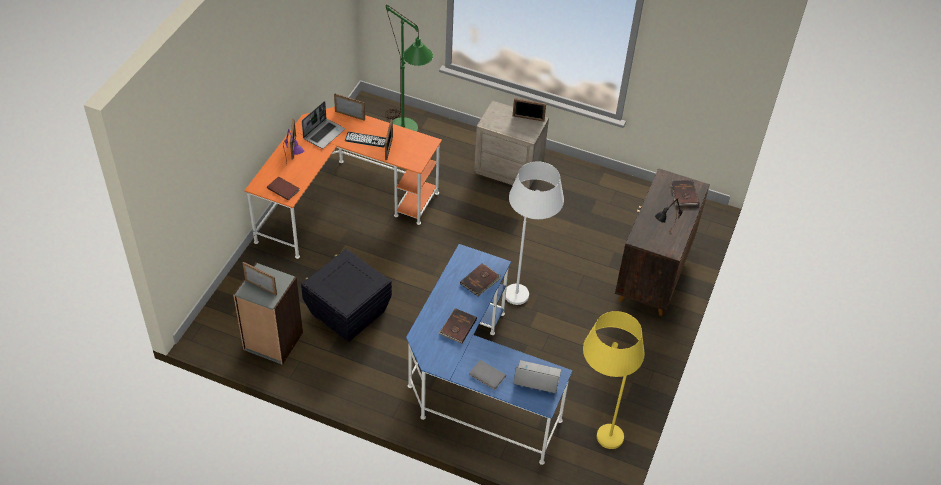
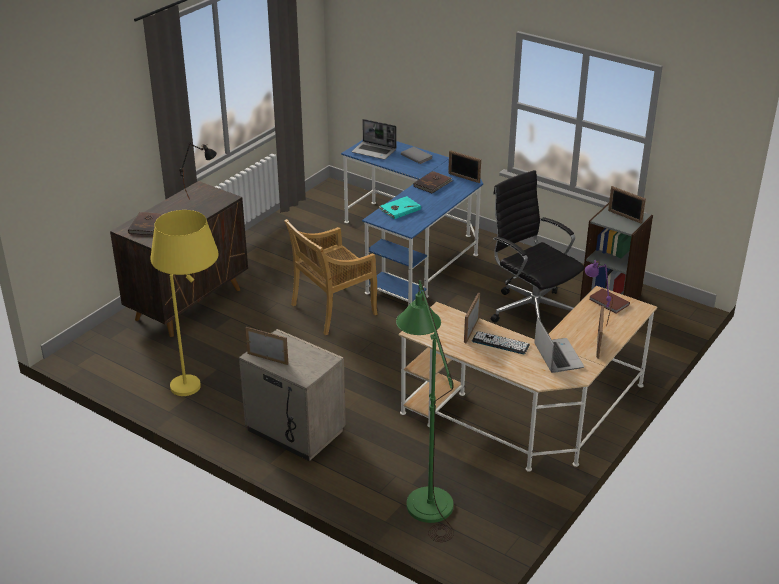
camera: 165 degrees left, 15 degrees down
(324, 134) = (557, 356): laptop -> laptop turned 120 degrees clockwise
(341, 202) = (531, 417): orange desk -> beige desk
(347, 313) = (531, 311): black storage box -> black office chair
(350, 115) = (519, 375): picture frame -> picture frame (464, 178)
(480, 281) = (399, 209): brown book -> turquoise book
(525, 287) = (332, 310): white floor lamp -> beige chair
(594, 435) = (320, 211): yellow floor lamp -> yellow floor lamp (200, 390)

